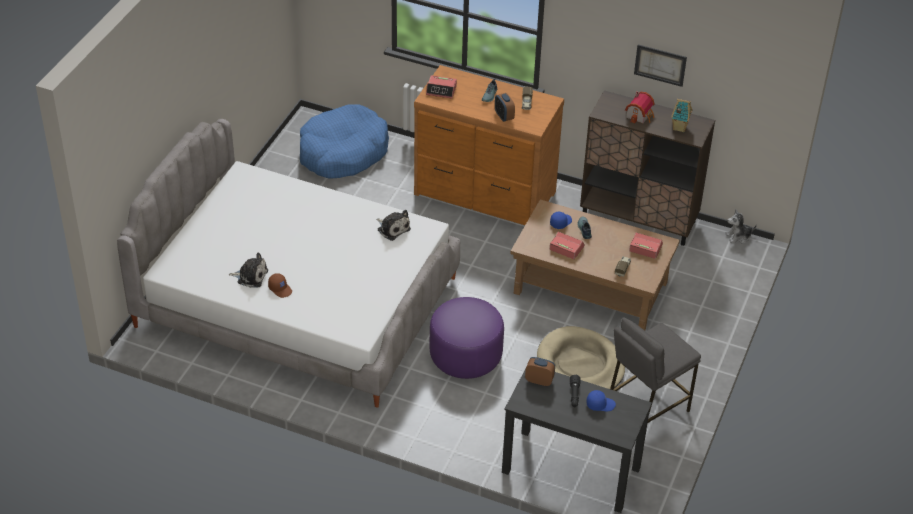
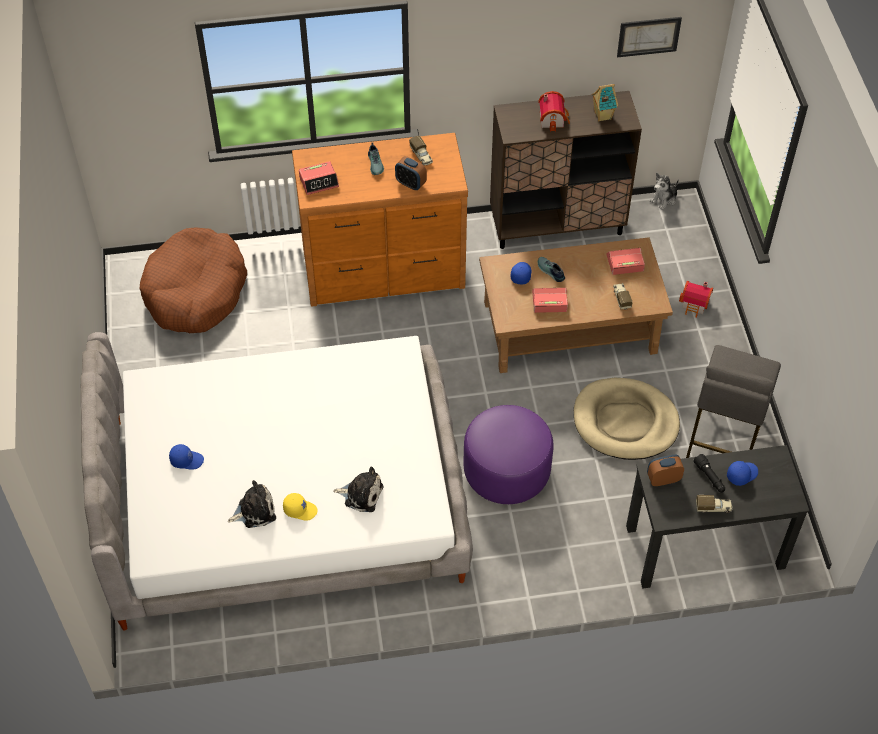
camera: 30 degrees left, 10 degrees up
(233, 228) = (187, 460): none -> blue cap
(280, 289) = (300, 509): brown cap -> yellow cap
(343, 152) = (195, 291): blue dog bed -> brown dog bed
(392, 228) = (364, 371): plush toy -> plush toy (361, 494)
(560, 414) = (713, 508): none -> toy truck
(660, 65) = (559, 54): picture -> picture (648, 36)
(701, 315) = (695, 305): none -> toy house

